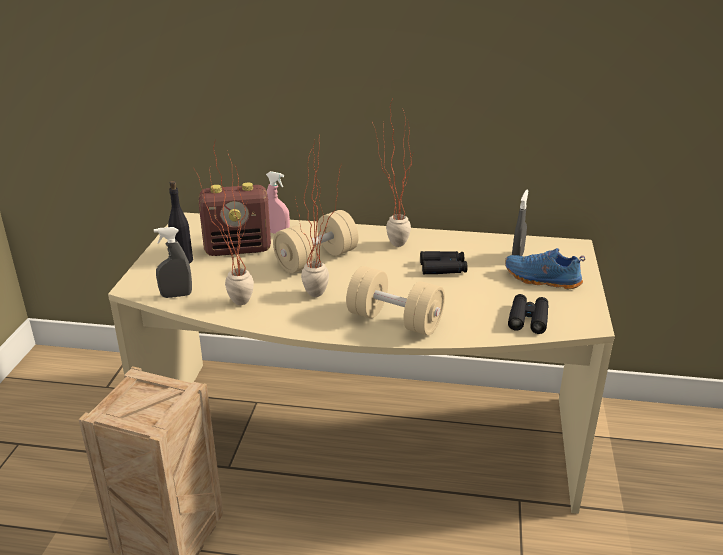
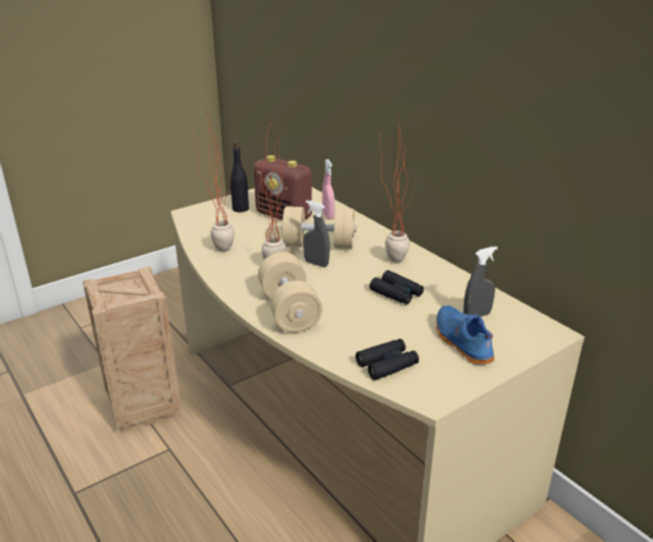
camera: 45 degrees right, 0 degrees up
(176, 295) = (199, 228): grey spray bottle -> grey spray bottle (316, 263)

